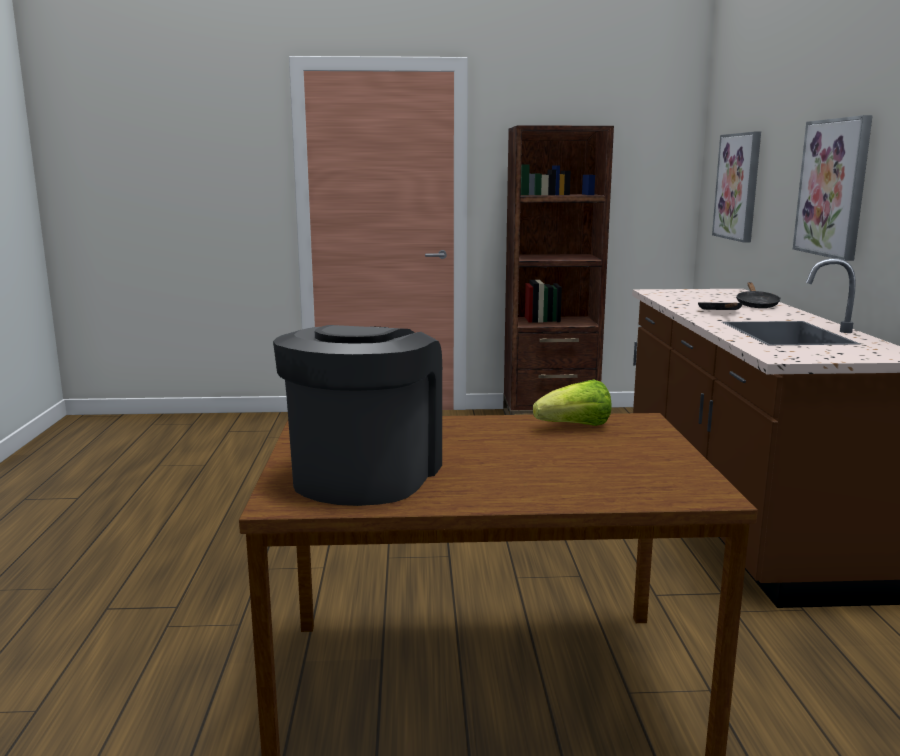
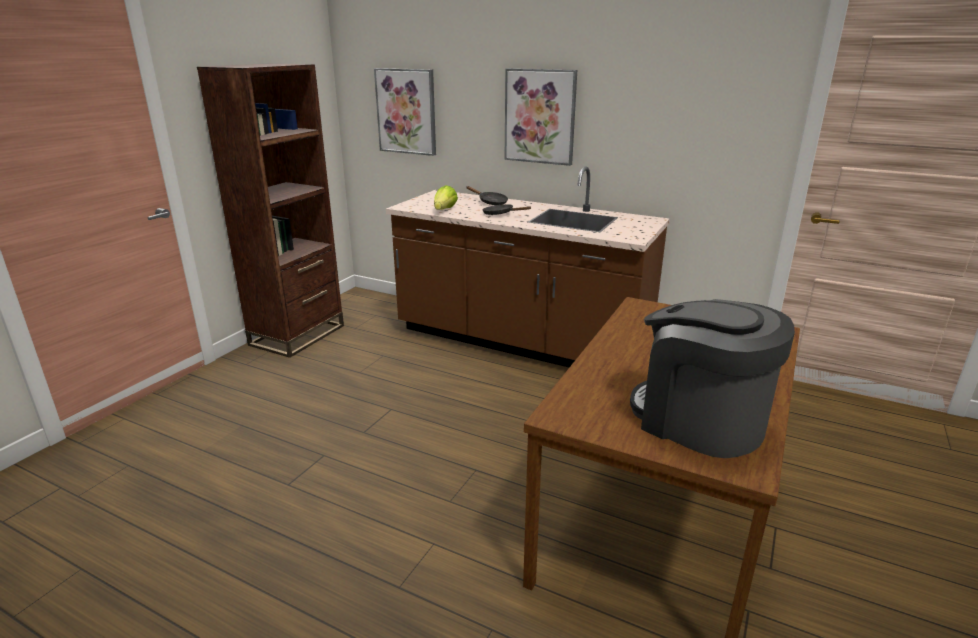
camera: 60 degrees left, 10 degrees up
(575, 427) = (638, 326): lettuce -> lettuce (444, 210)

